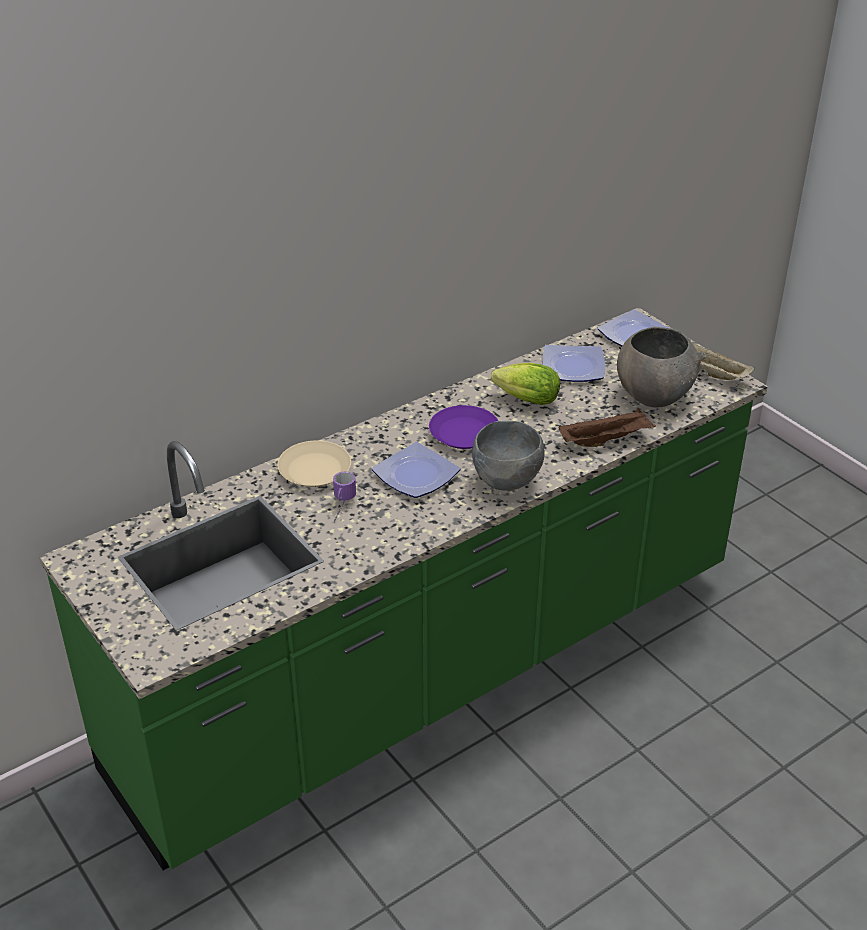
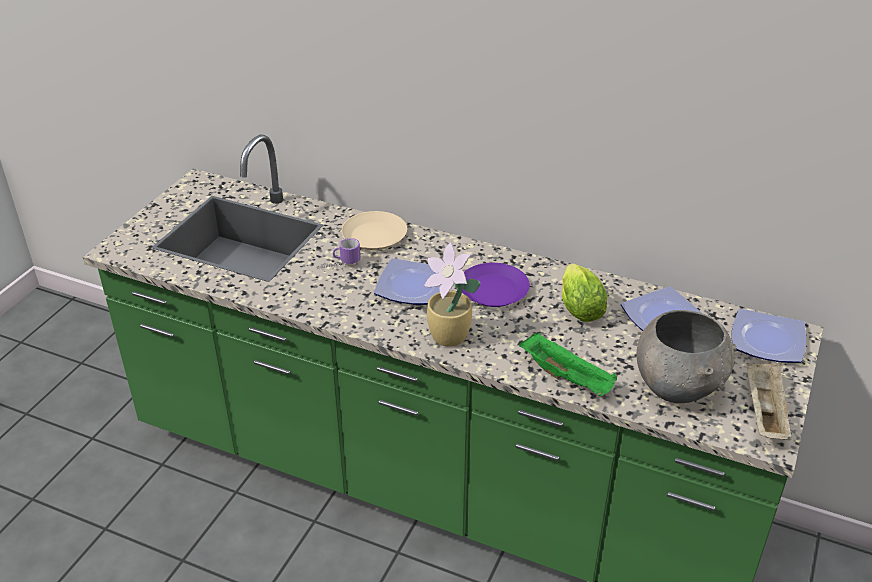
camera: 60 degrees right, 0 degrees up
(507, 480) = (449, 338): grey bowl -> potted plant
(605, 440) = (567, 378): brown tray -> green tray

